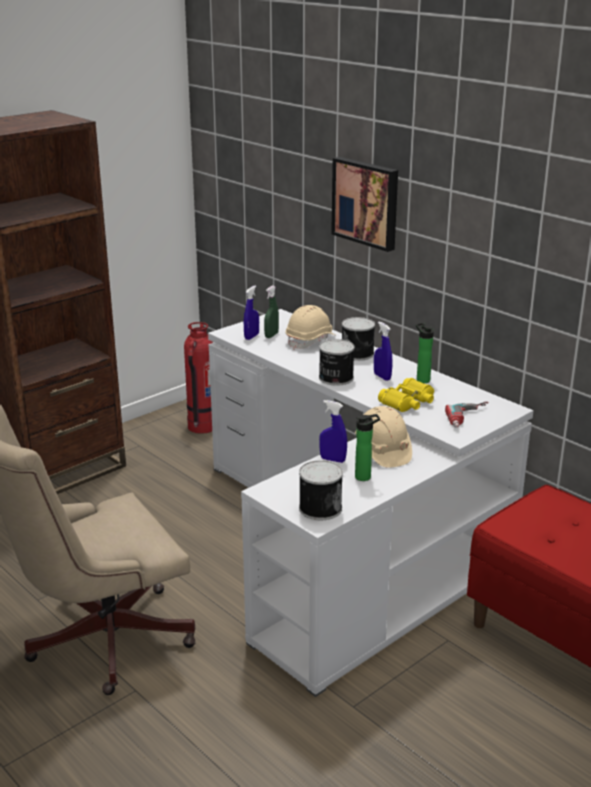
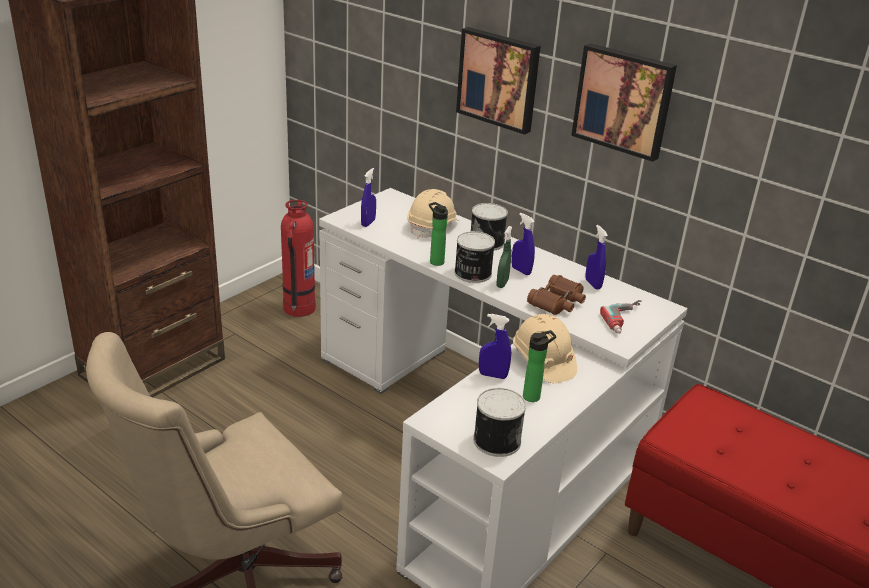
camera: 10 degrees left, 5 degrees up
(271, 335) = (389, 221): green spray bottle -> green spray bottle (502, 283)
(408, 402) = (557, 302): yellow binoculars -> brown binoculars
(421, 379) = (563, 273): bottle -> bottle (435, 261)
(447, 389) = (593, 284): none -> blue spray bottle
(468, 216) = (624, 100): none -> picture

